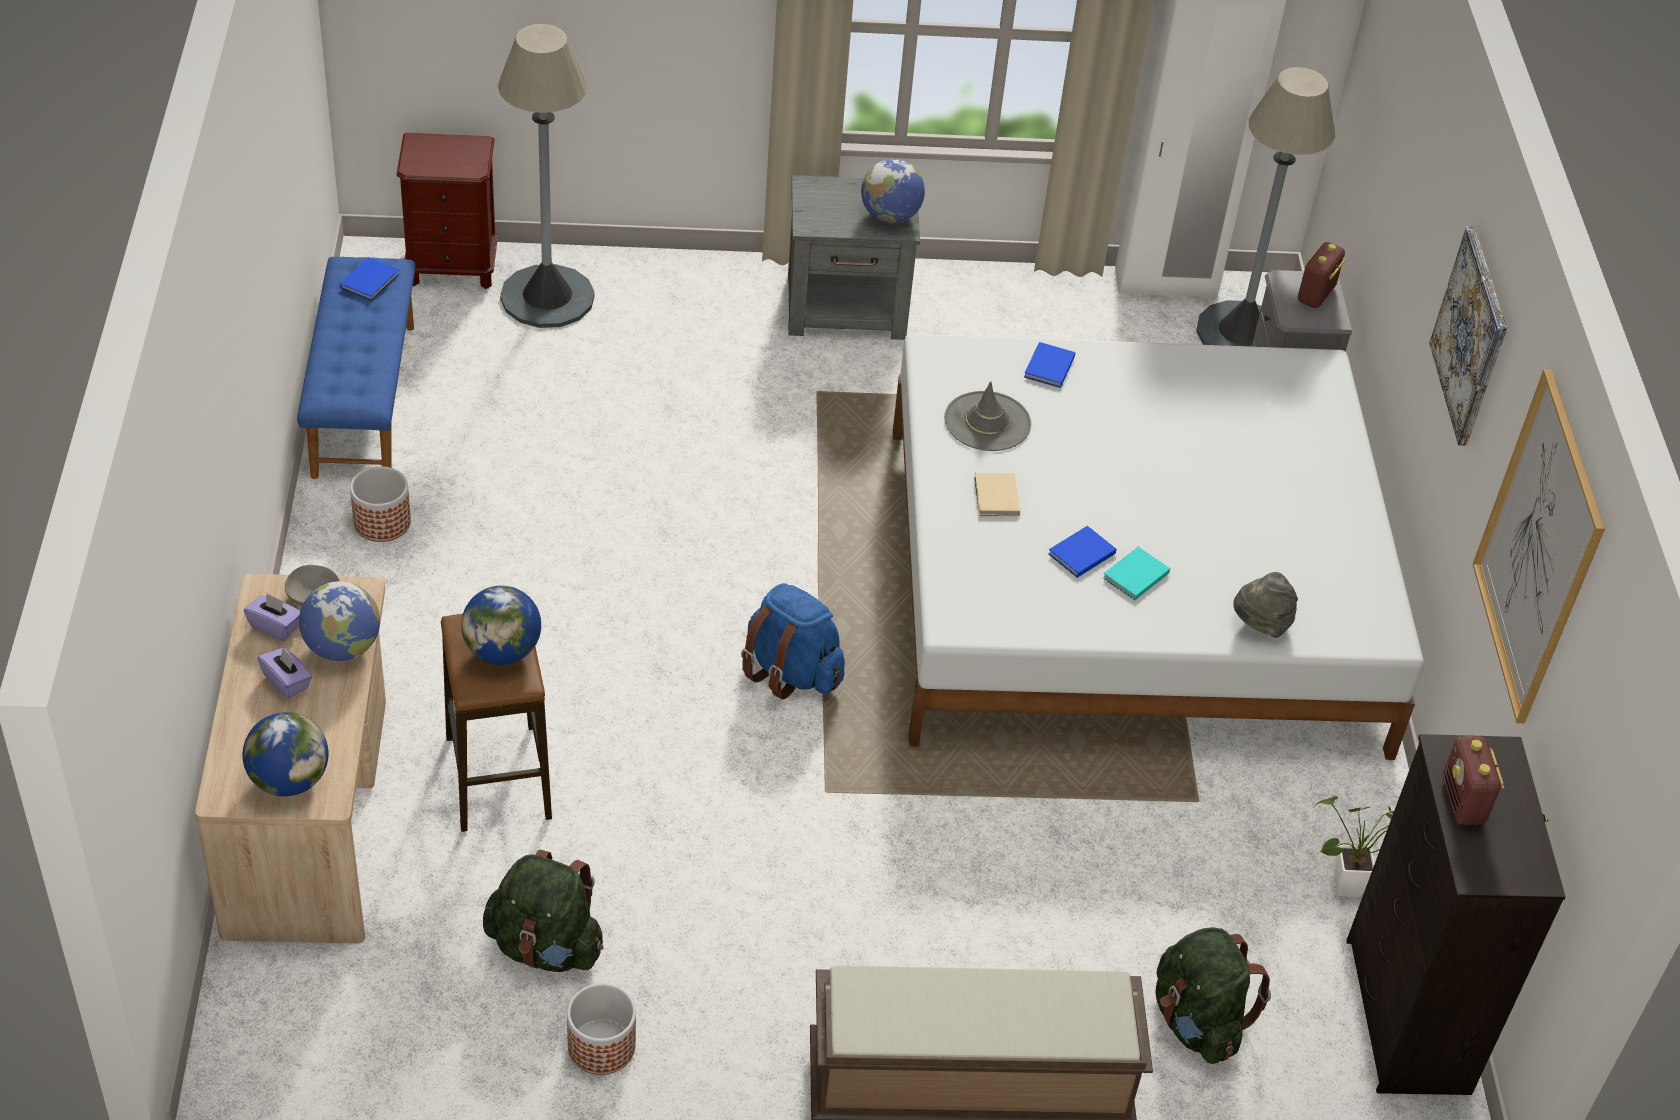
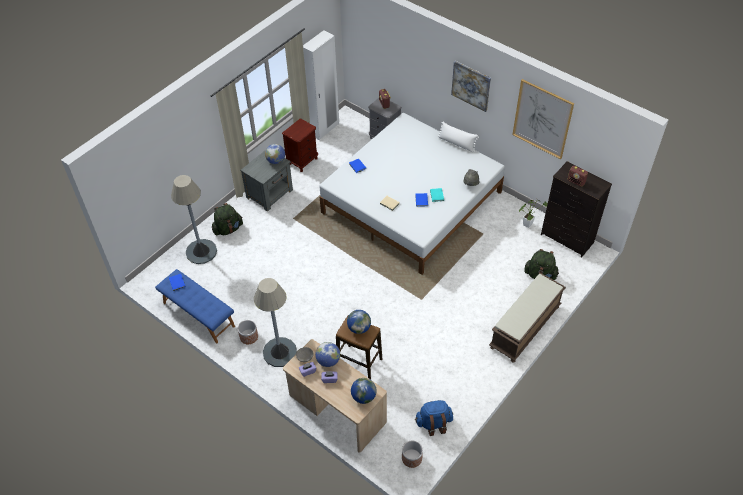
camera: 45 degrees left, 5 degrees up
(452, 267) = (167, 265): brown nightstand -> brown nightstand (303, 161)
(545, 947) = (420, 384): green backpack -> green backpack (228, 229)
(601, 1046) = (458, 390): planter -> planter (411, 458)
(791, 671) = (379, 282): blue backpack -> blue backpack (434, 423)
(987, 422) = (364, 189): grey hat -> none
(1242, 333) = (354, 127): grey floor lamp -> grey floor lamp (280, 352)
(1372, 515) = (456, 143): none -> white pillow

